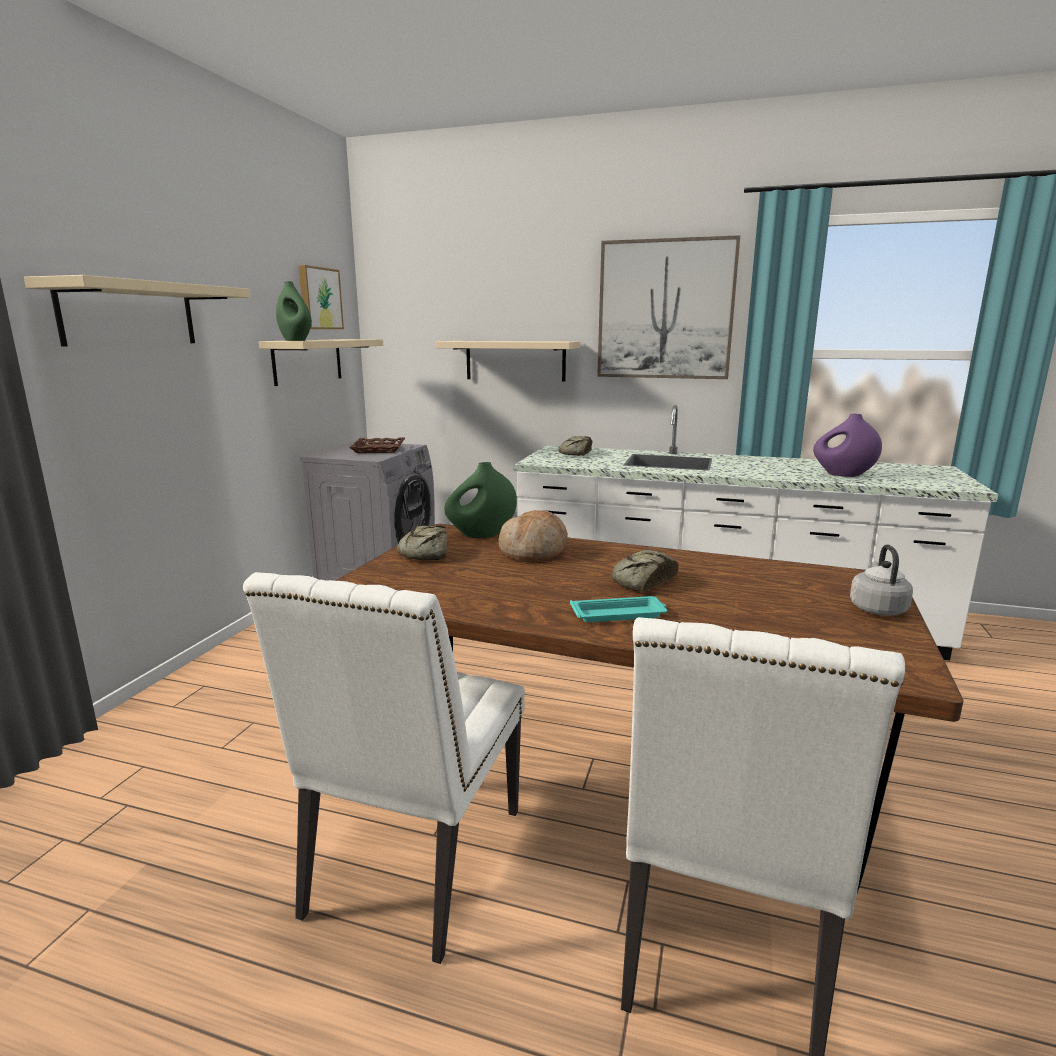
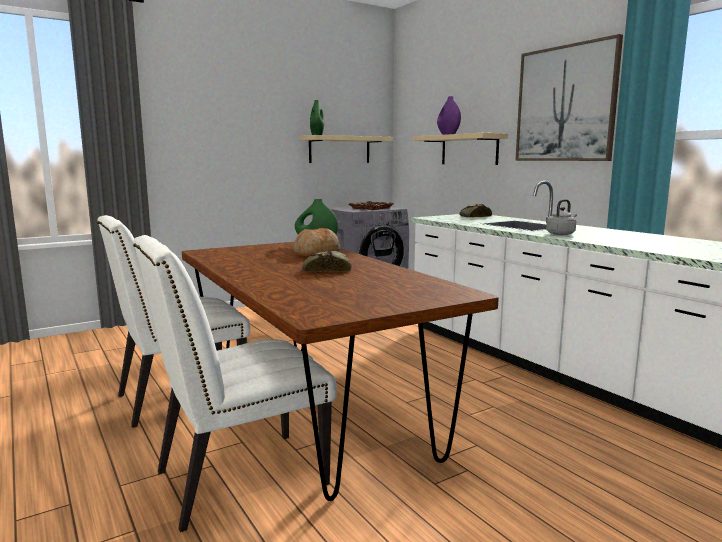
camera: 40 degrees right, 5 degrees down
(129, 314) = (213, 118): beige shelf -> none
(319, 298) = (354, 111): picture -> none
(425, 553) = (268, 247): bread -> none
(619, 614) = (269, 276): turquoise tray -> none
(843, 475) = (641, 243): purple vase -> purple vase (448, 134)
(877, 608) = (409, 301): grey kettle -> grey kettle (561, 234)

